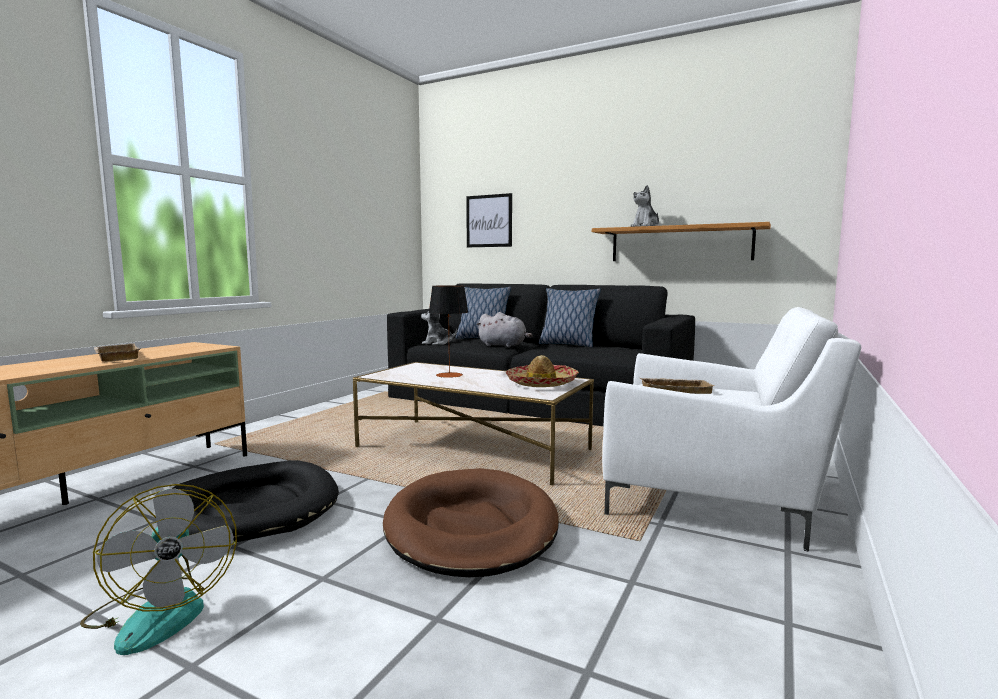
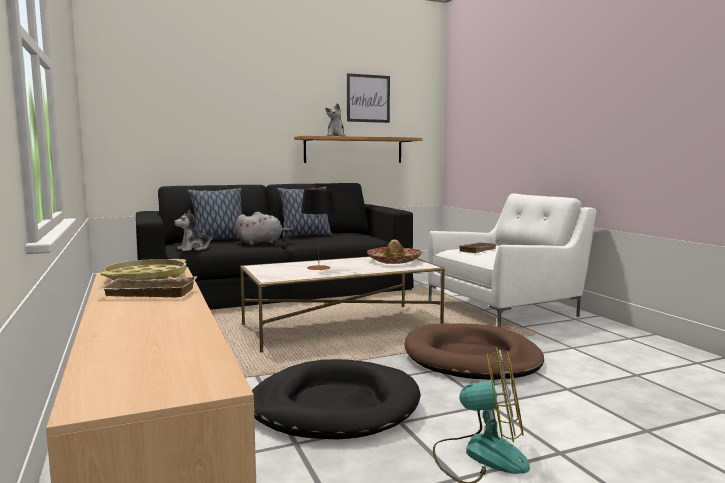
camera: 50 degrees left, 0 degrees up
(181, 348) = (146, 277): none -> yellow tray
(489, 221) = (177, 121): picture -> picture (368, 98)

